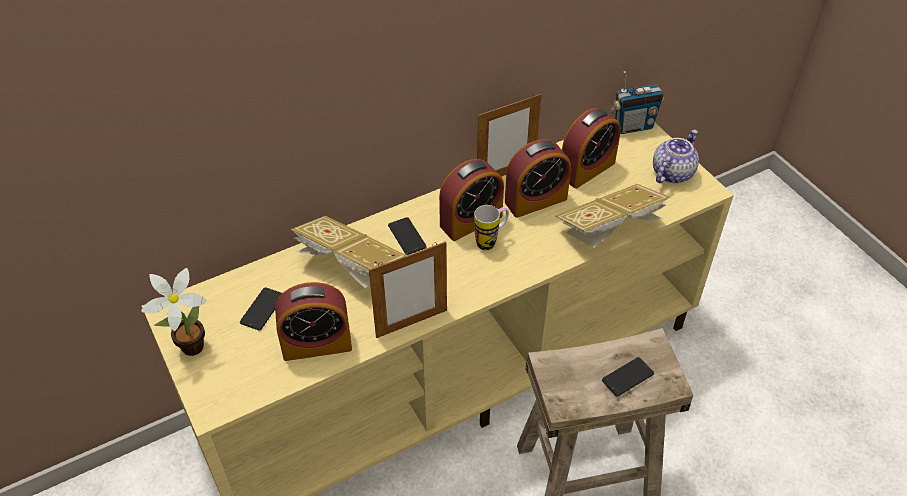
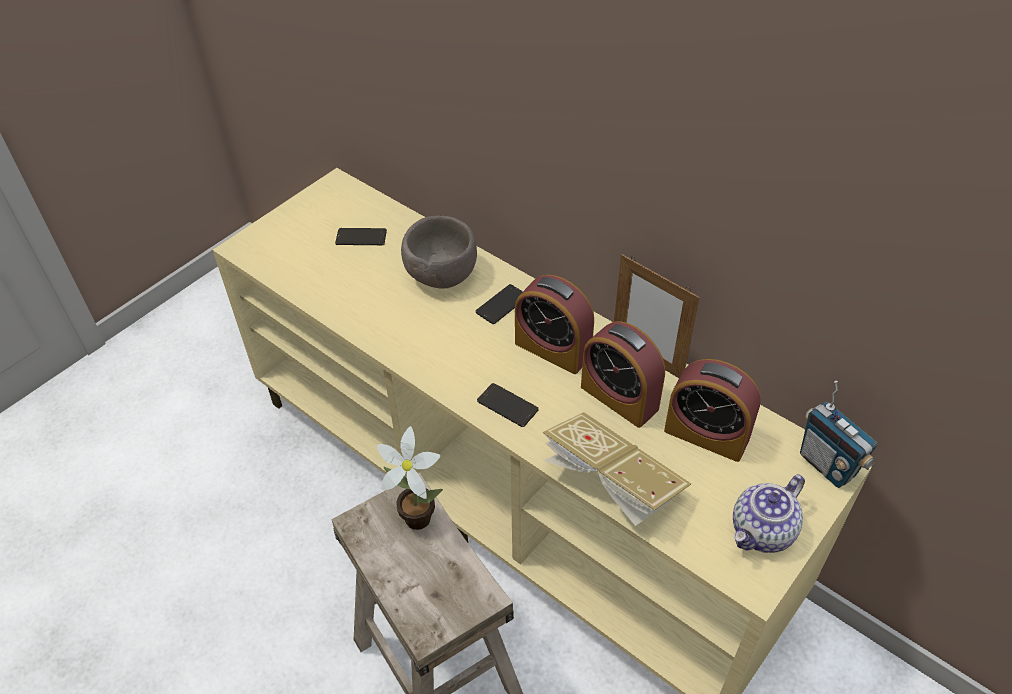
camera: 70 degrees right, 0 degrees up
(188, 348) = (300, 210): potted plant -> potted plant (415, 515)
(317, 344) = (333, 286): alarm clock -> none
(349, 266) = (440, 276): book -> brown bowl
(411, 323) = (385, 345): picture frame -> none
(491, 241) = (531, 375): mug -> none
(627, 377) = (422, 581): phone -> phone (507, 405)
(672, 172) = (762, 532): teapot -> teapot turned 120 degrees clockwise

